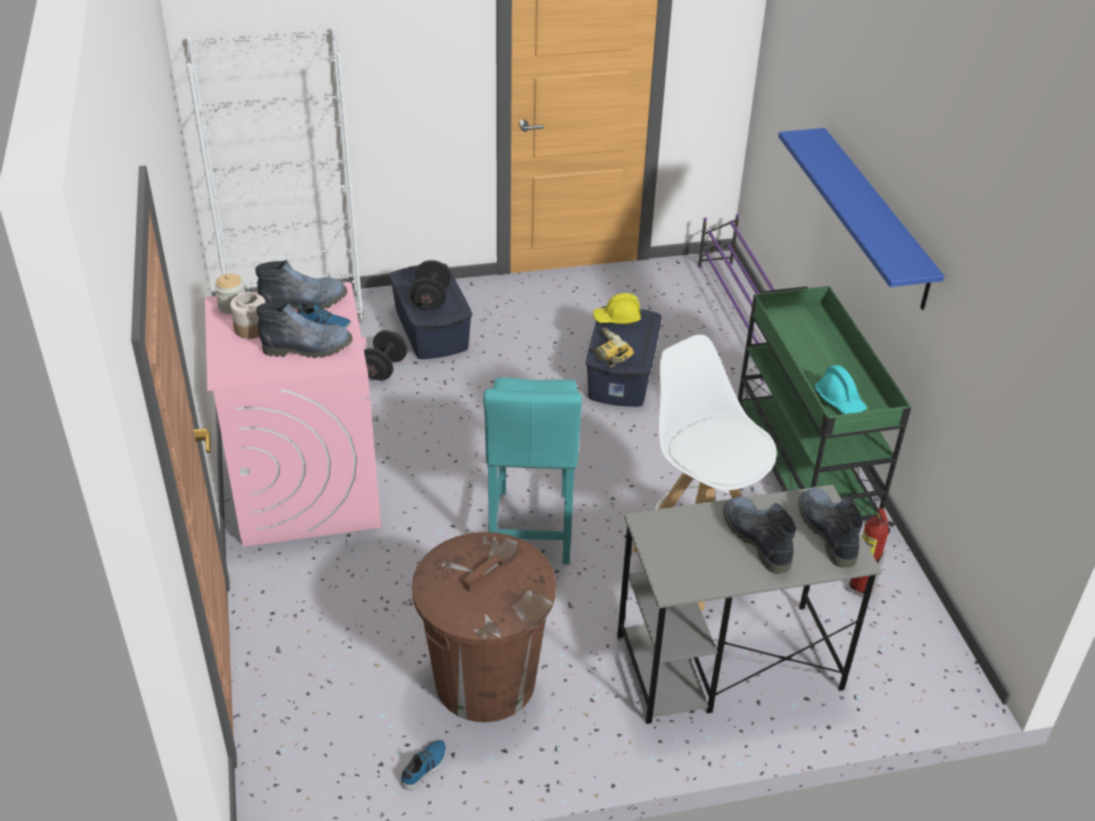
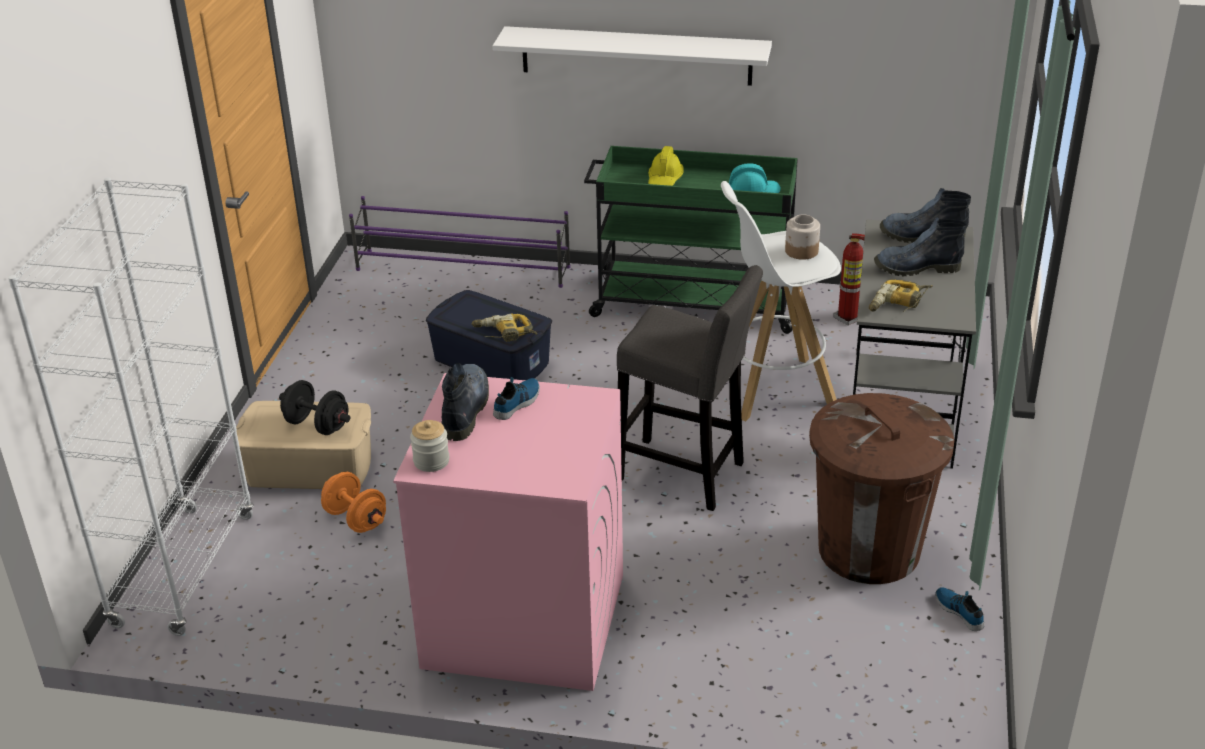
camera: 65 degrees left, 5 degrees down
(251, 328) = (488, 453): jar -> jar (801, 251)
(309, 348) = (554, 418): boot -> none
(384, 369) = (356, 519): black dumbbell -> orange dumbbell
(430, 329) = (310, 468): blue storage box -> beige storage box
(530, 531) = (686, 475): turquoise stool -> grey stool
(617, 319) = (454, 315): yellow hard hat -> yellow hard hat (665, 179)
(674, 537) = (898, 304): none -> power drill
(875, 217) = (636, 55): blue shelf -> white shelf

